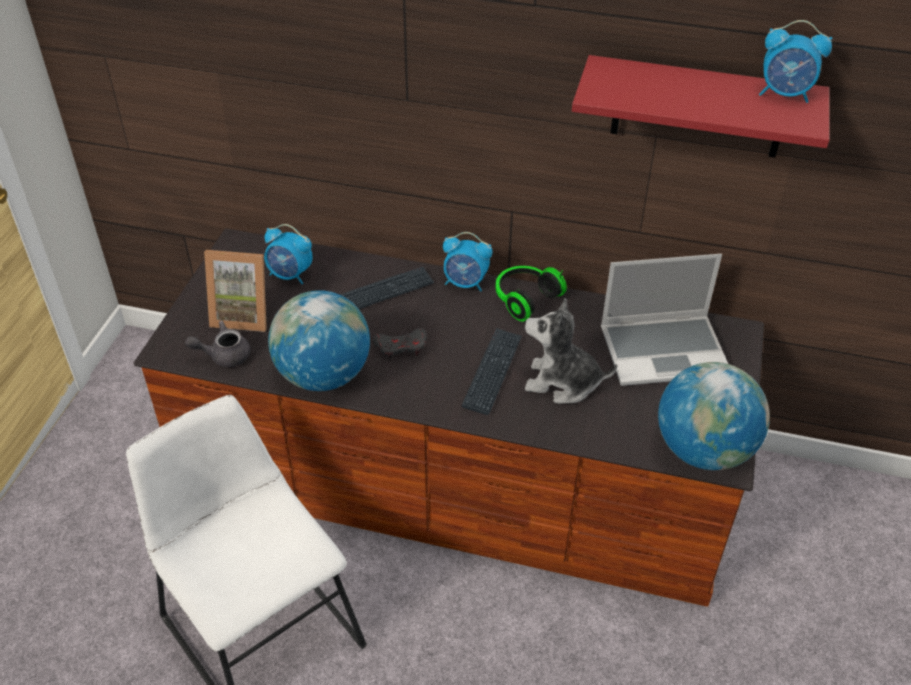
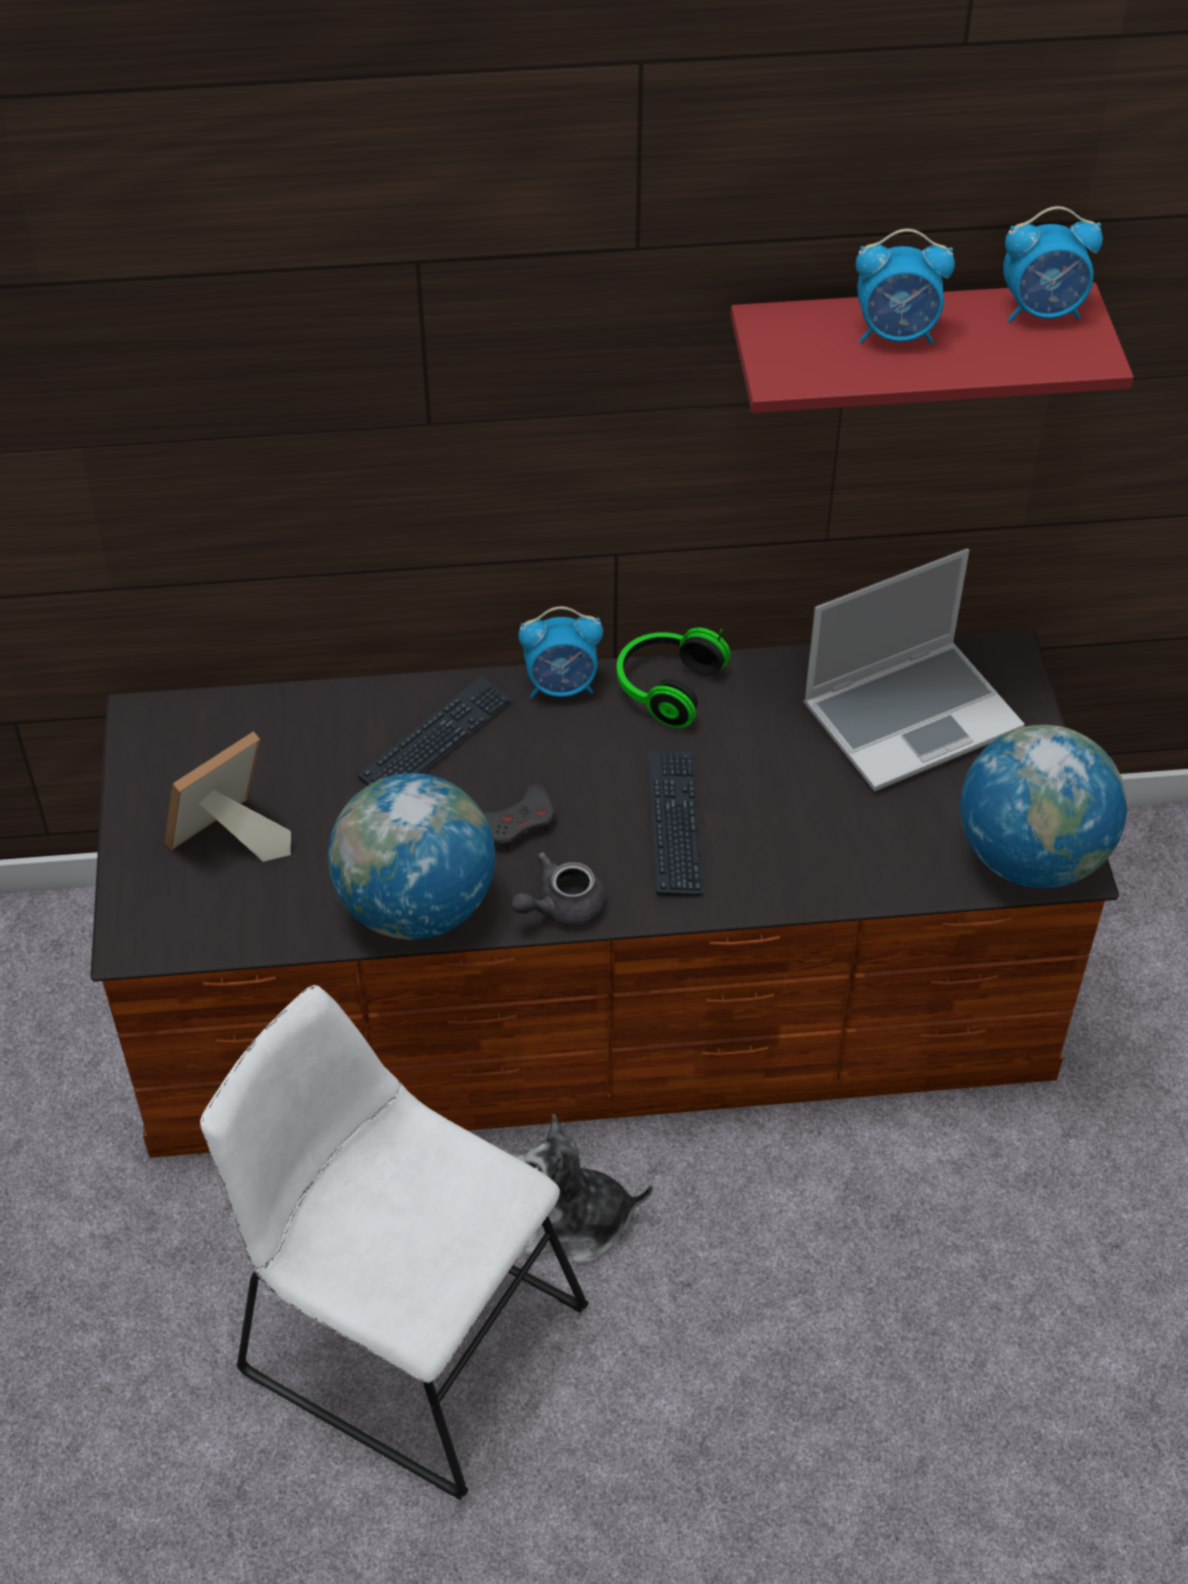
camera: 20 degrees left, 5 degrees up
(224, 355) = (237, 920): grey teapot -> grey teapot (561, 908)
(243, 314) = (228, 841): picture frame -> picture frame turned 150 degrees clockwise
(290, 275) = (269, 751): alarm clock -> alarm clock (897, 334)
(562, 382) = (786, 811): plush toy -> plush toy (574, 1223)

